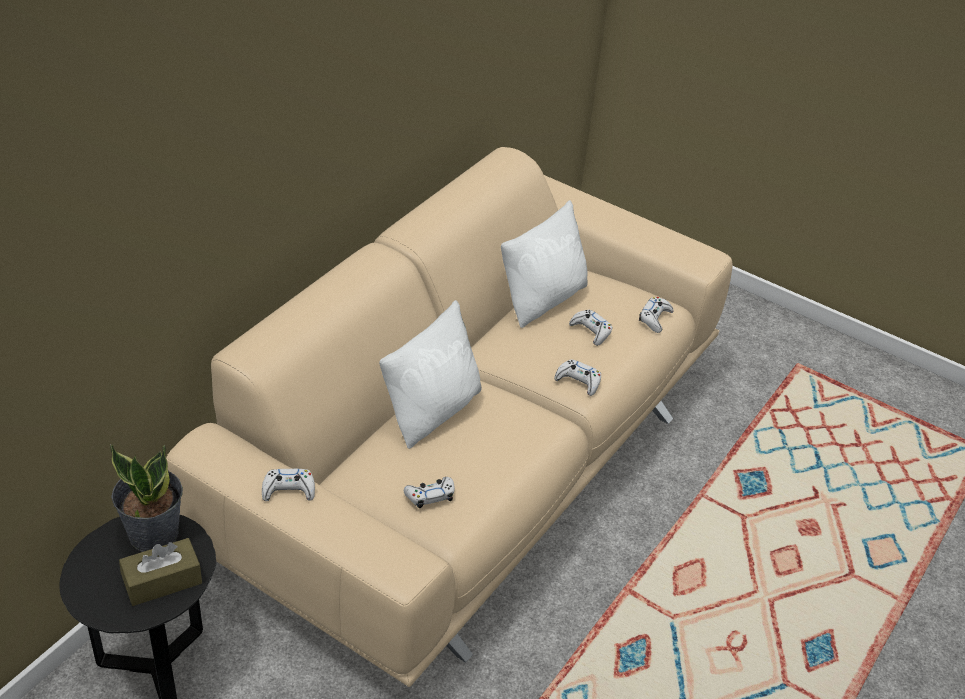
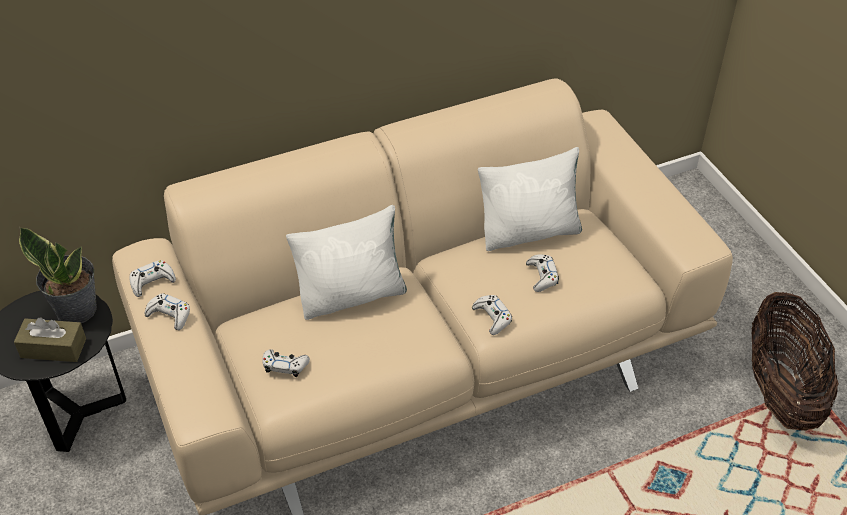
camera: 35 degrees right, 5 degrees up
(655, 318) = (613, 286): white game controller -> white game controller (152, 282)
(779, 375) = (780, 390): none -> basket

